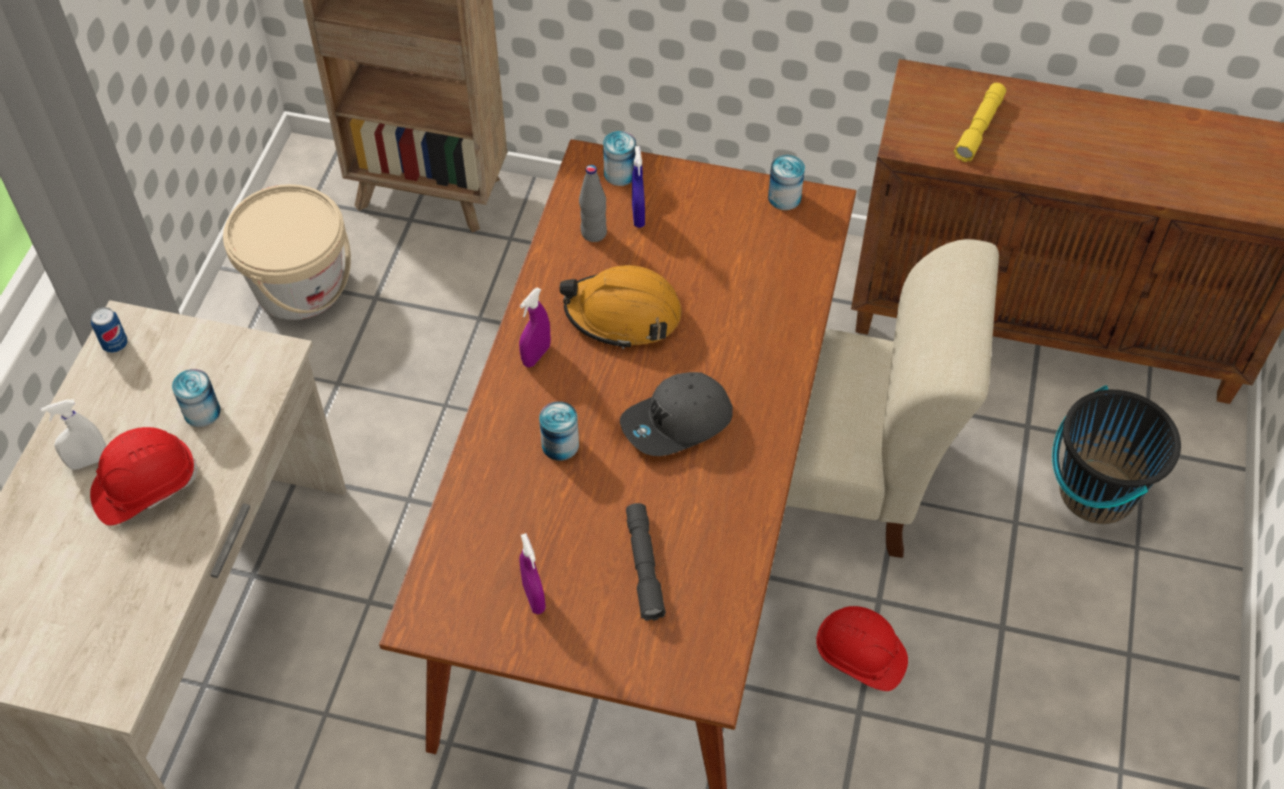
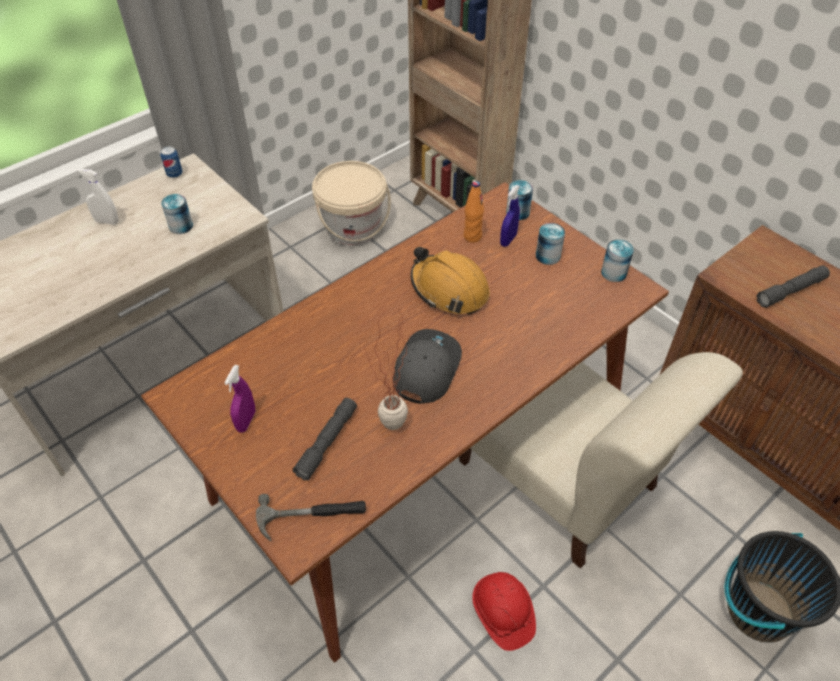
camera: 35 degrees right, 5 degrees down
(145, 487) = (119, 248): red hard hat -> none
(536, 355) = (377, 286): purple spray bottle -> none
(560, 445) = (344, 342): can -> can (548, 256)
(593, 233) = (472, 236): grey bottle -> orange bottle
(677, 423) = (426, 369): grey cap -> grey cap turned 105 degrees clockwise
(697, 515) = (388, 431): none -> potted plant
(698, 650) = (311, 516): none -> hammer
(979, 128) = (790, 291): yellow flashlight -> grey flashlight

